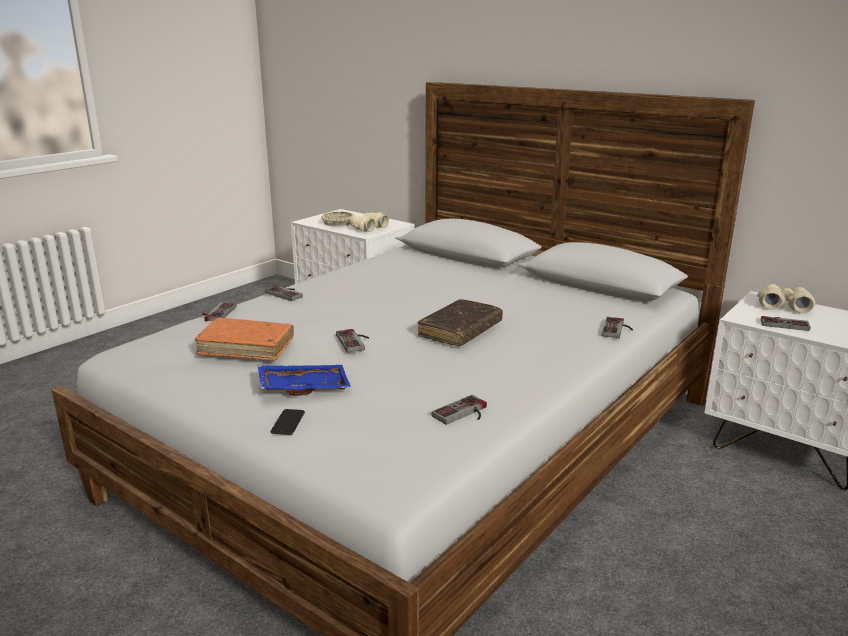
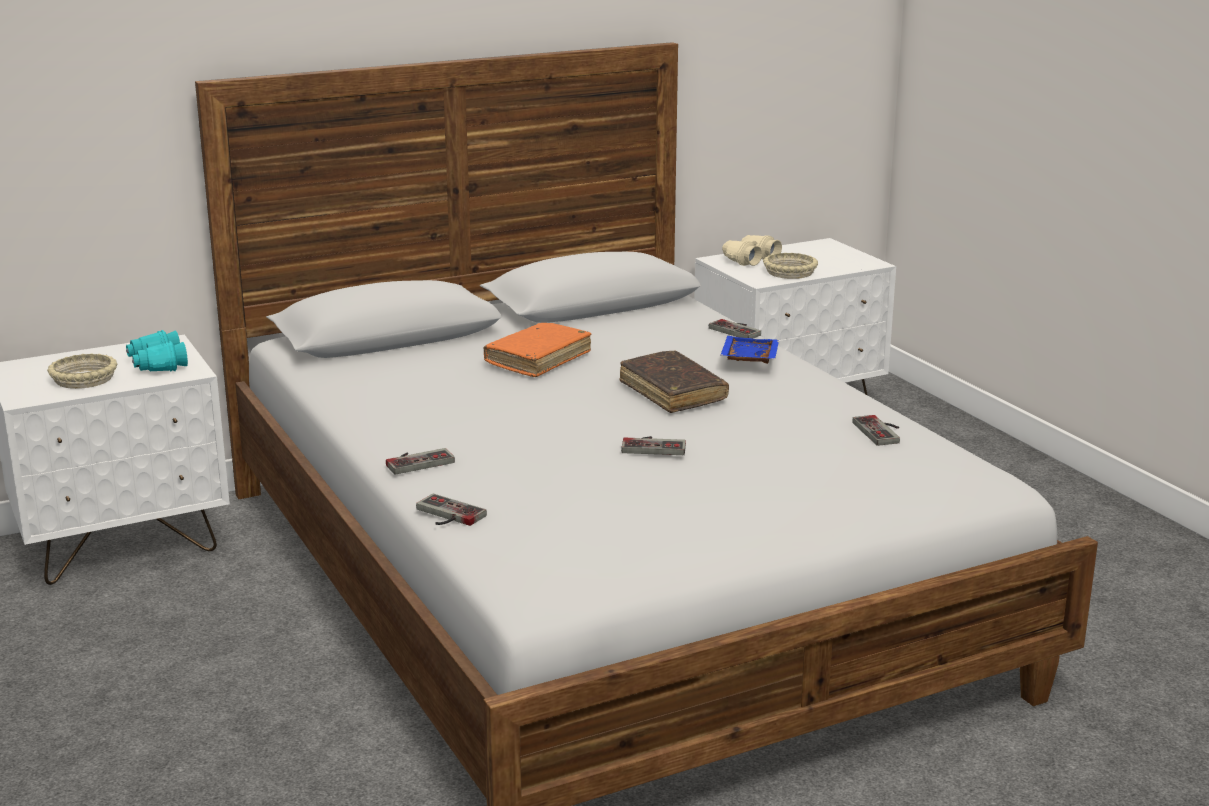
camera: 65 degrees left, 0 degrees up
(246, 347) = (622, 504): orange book -> orange book (538, 359)
(288, 422) = (849, 509): phone -> none
(304, 387) = (762, 491): blue tray -> blue tray (747, 360)
(368, 228) = (157, 365): beige binoculars -> turquoise binoculars
(784, 323) = (789, 272): game controller -> beige bowl

